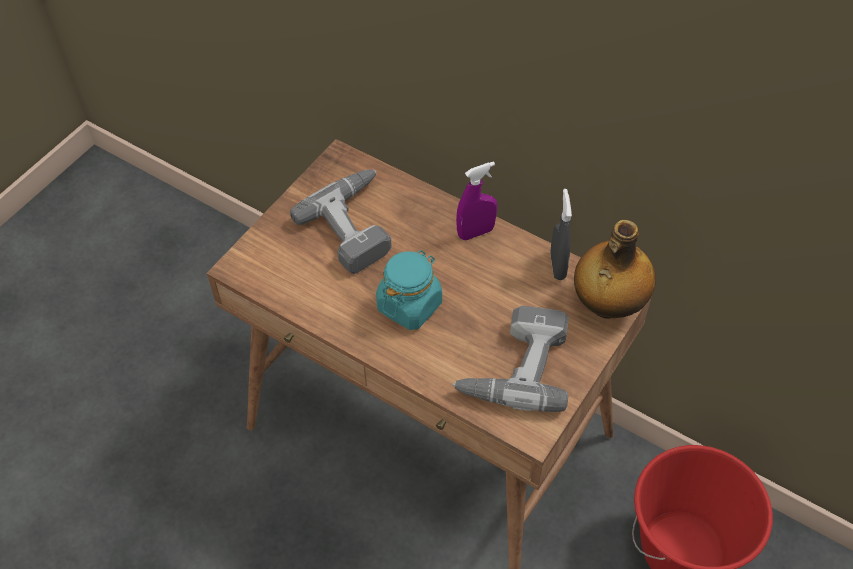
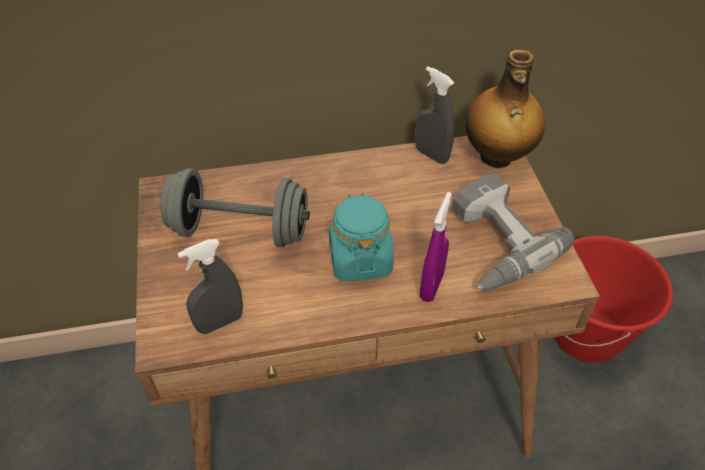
camera: 45 degrees left, 5 degrees down
(280, 279) = (220, 322): none -> grey spray bottle
(357, 225) = (240, 230): power drill -> grey dumbbell
(476, 232) = (344, 172): purple spray bottle -> purple spray bottle (431, 286)

